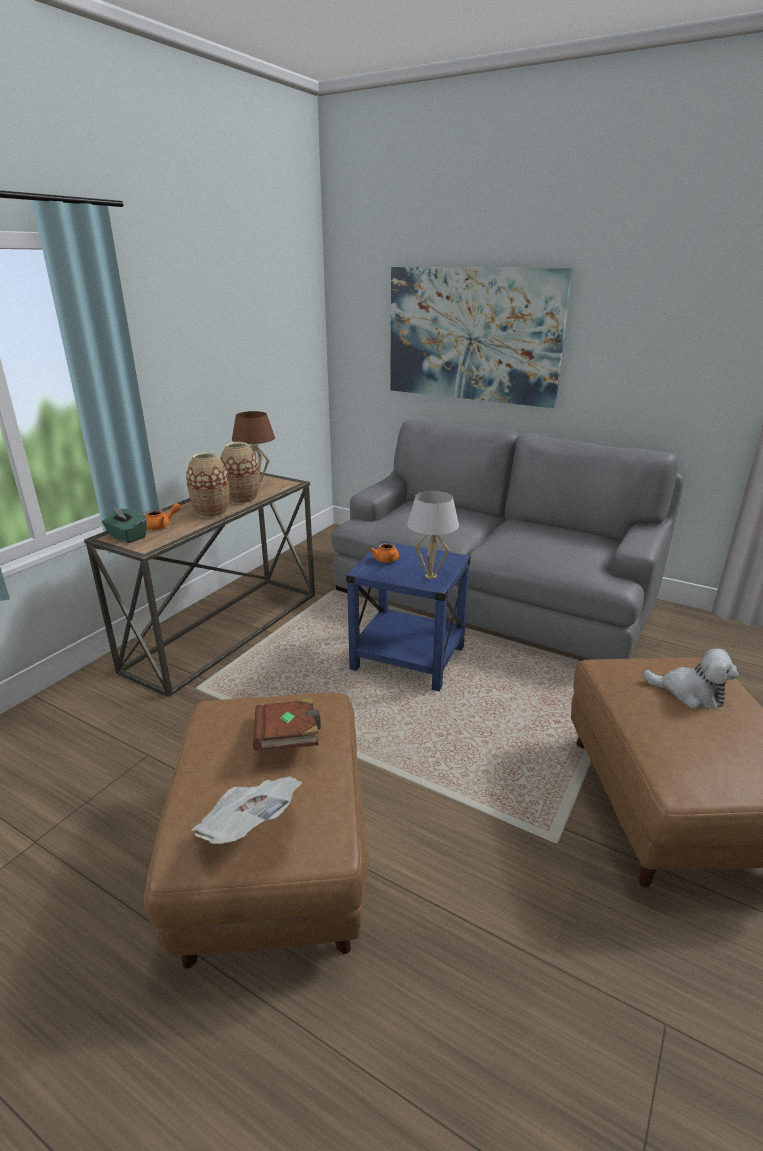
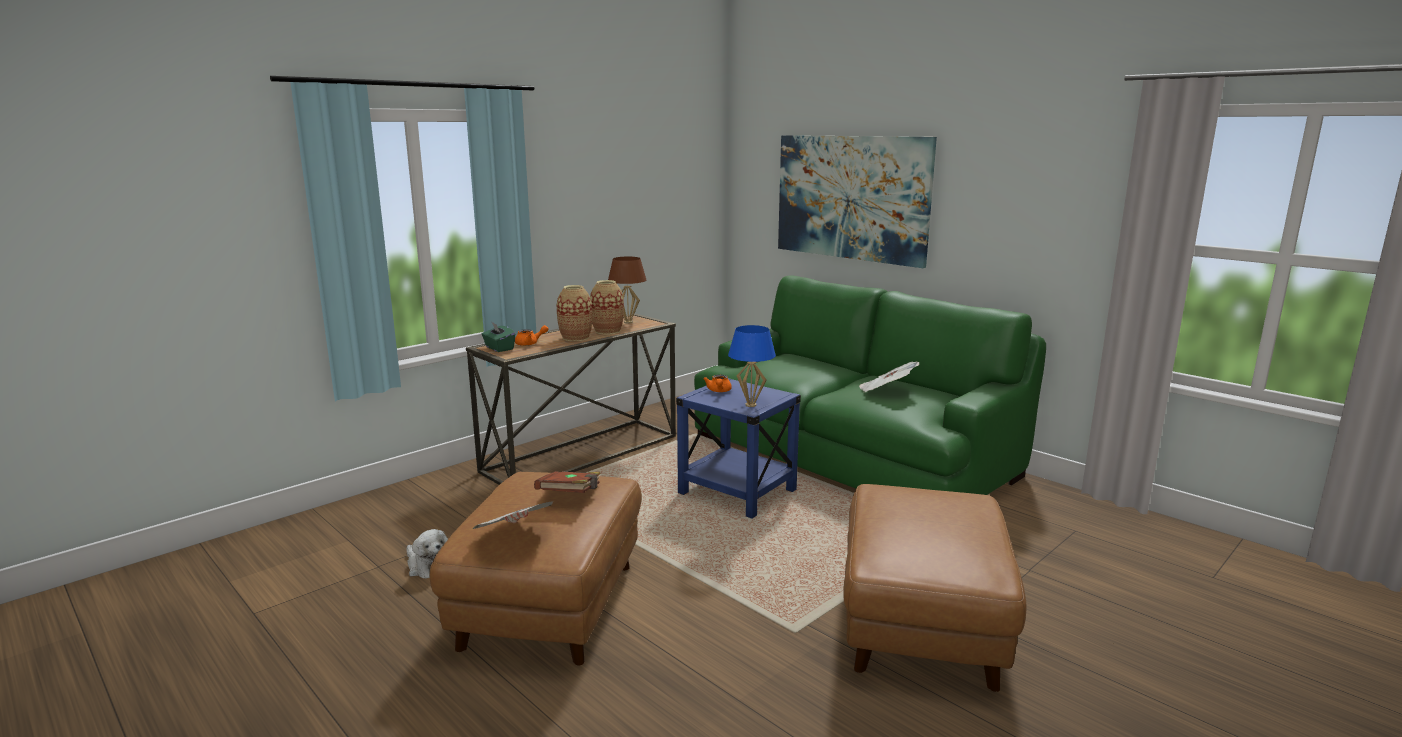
camera: 15 degrees right, 10 degrees down
(431, 576) = (751, 405): white table lamp -> blue table lamp
(491, 597) = (850, 455): grey sofa -> green sofa
(540, 539) = (886, 391): none -> newspaper
(690, 693) = (939, 511): plush toy -> plush toy (427, 566)

